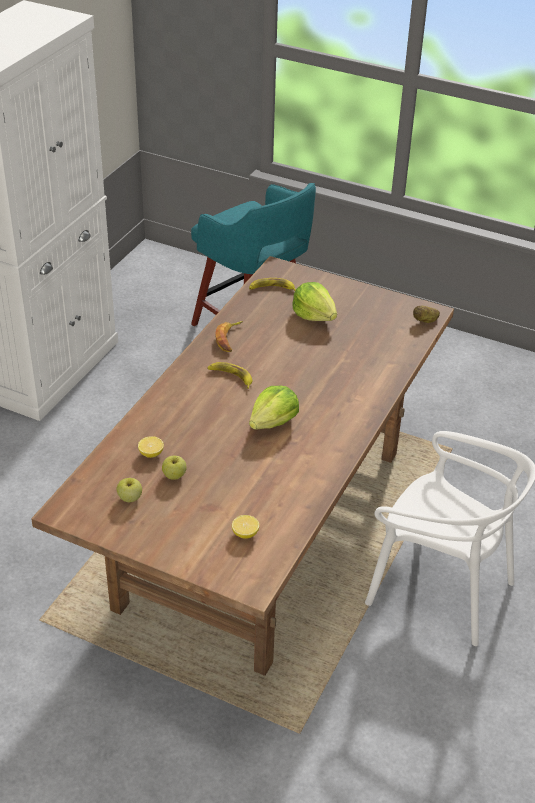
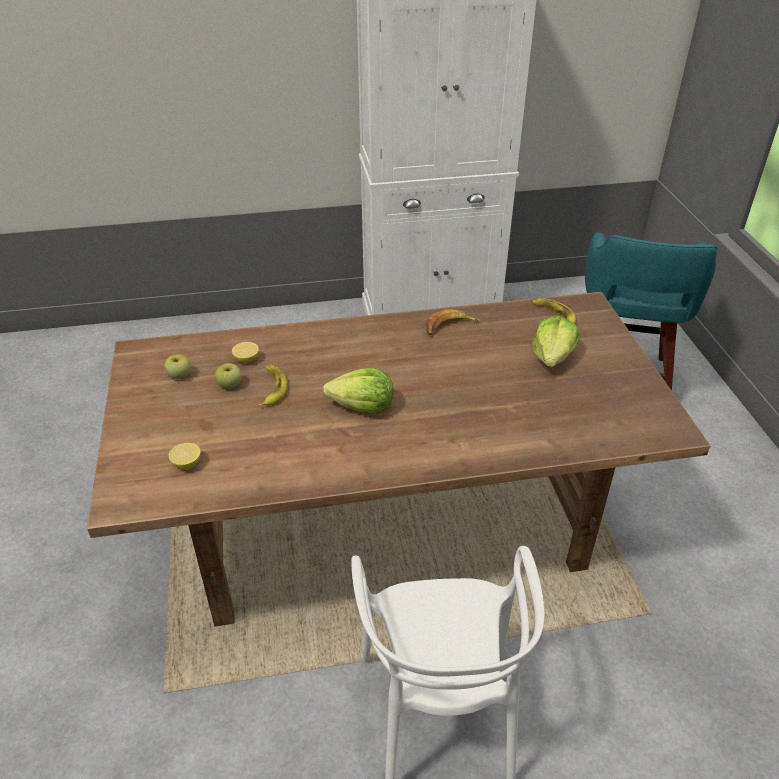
camera: 55 degrees right, 0 degrees up
(231, 376) = (397, 352): banana -> banana (272, 388)
(425, 320) = (655, 433): potato -> none

